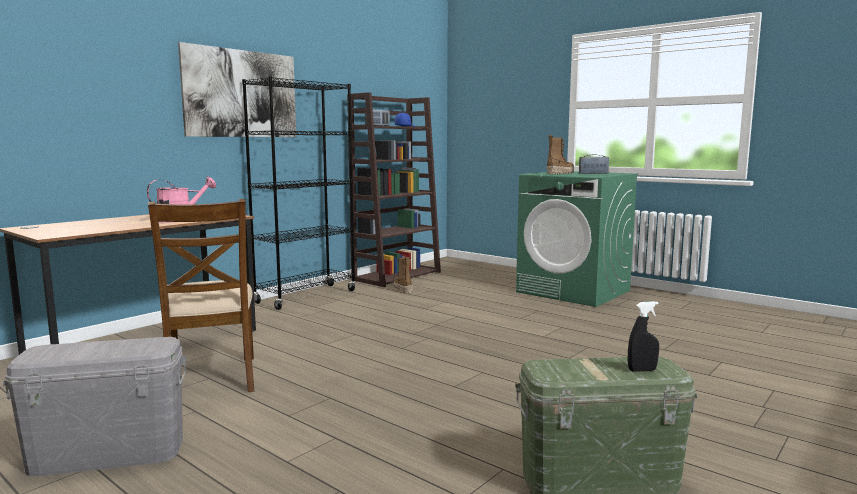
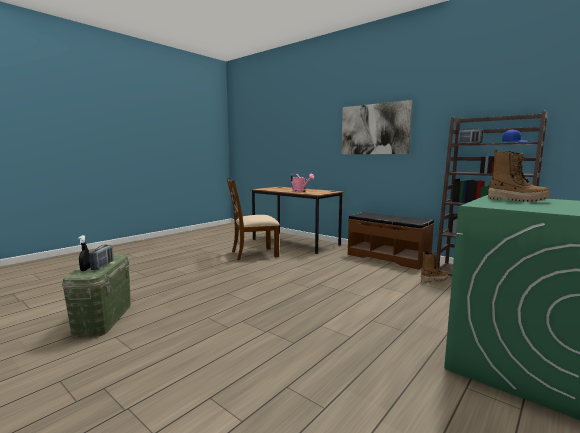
camera: 90 degrees right, 0 degrees up
(108, 453) = (196, 251): grey storage box -> none
(306, 297) = (388, 257): black bookcase -> brown bench
(593, 173) = (546, 206): radio -> radio (102, 265)

